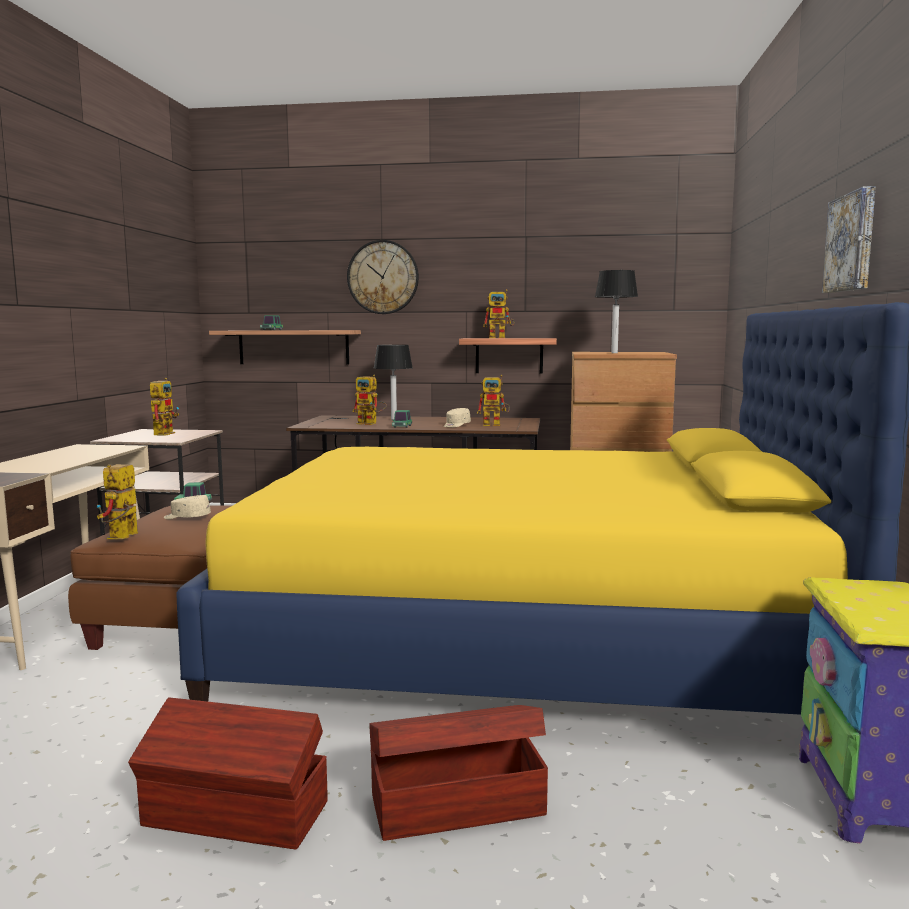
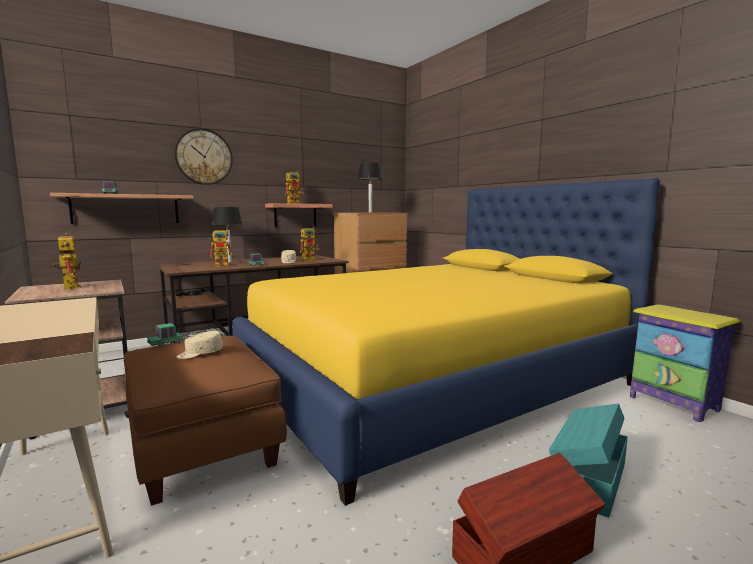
camera: 40 degrees left, 0 degrees up
(121, 538) = (186, 382): toy robot -> none
(455, 803) = (588, 479): brown storage box -> turquoise storage box
(852, 243) = (569, 152): picture -> none

